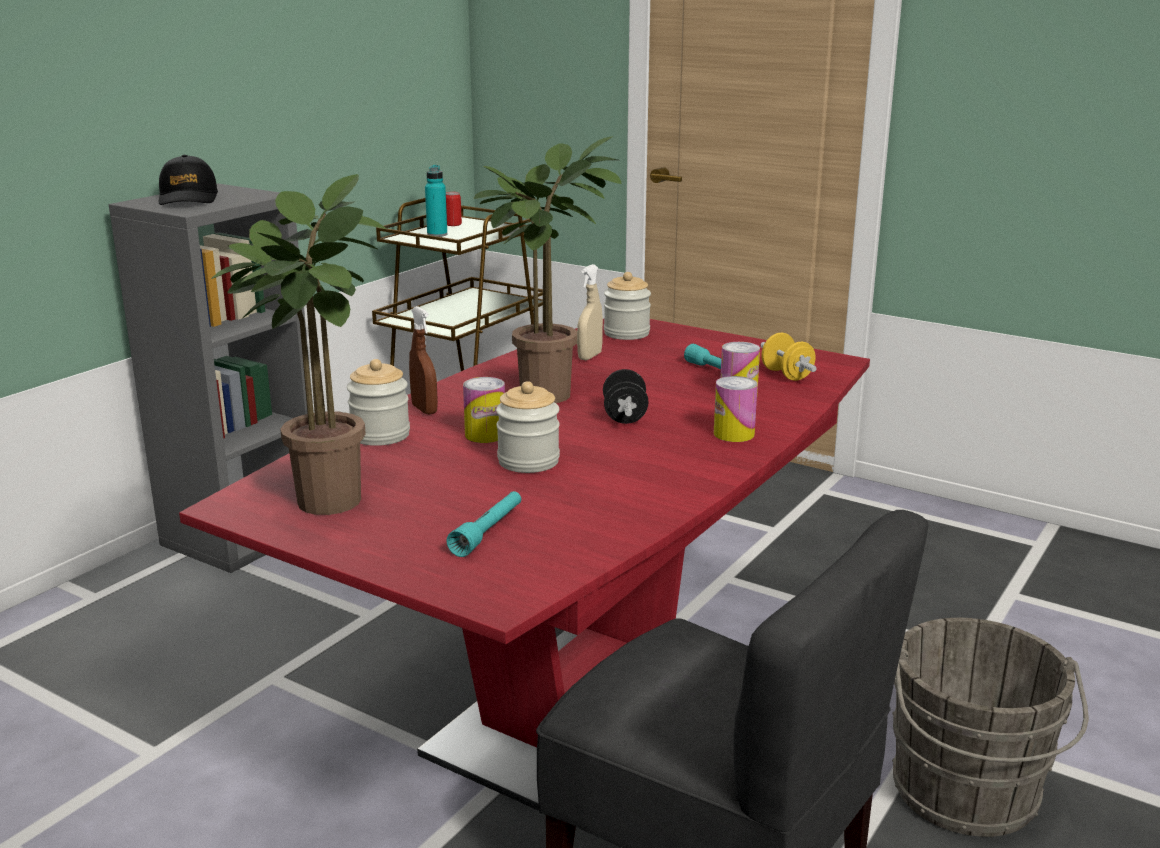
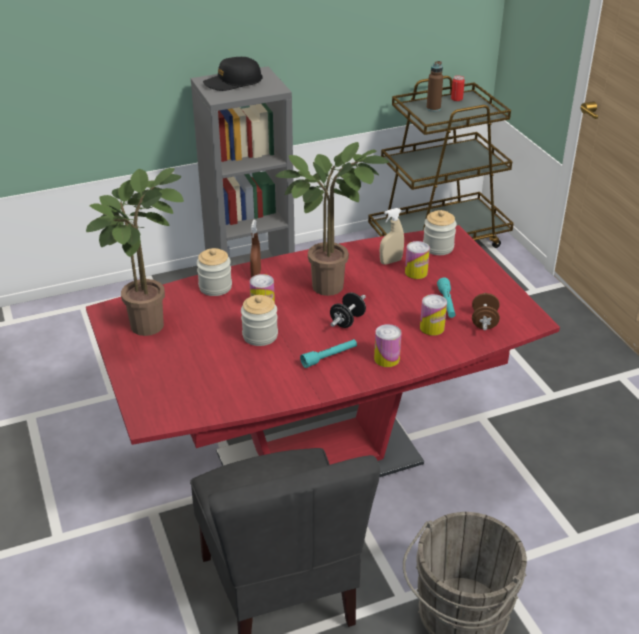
camera: 35 degrees right, 15 degrees up
(188, 198) = (233, 82): black cap -> black cap turned 45 degrees clockwise
(437, 234) = (433, 108): turquoise bottle -> brown bottle
(488, 532) = (188, 376): turquoise flashlight -> turquoise flashlight (329, 357)
(637, 357) = (416, 272): none -> can
(786, 375) = (484, 322): yellow dumbbell -> brown dumbbell

